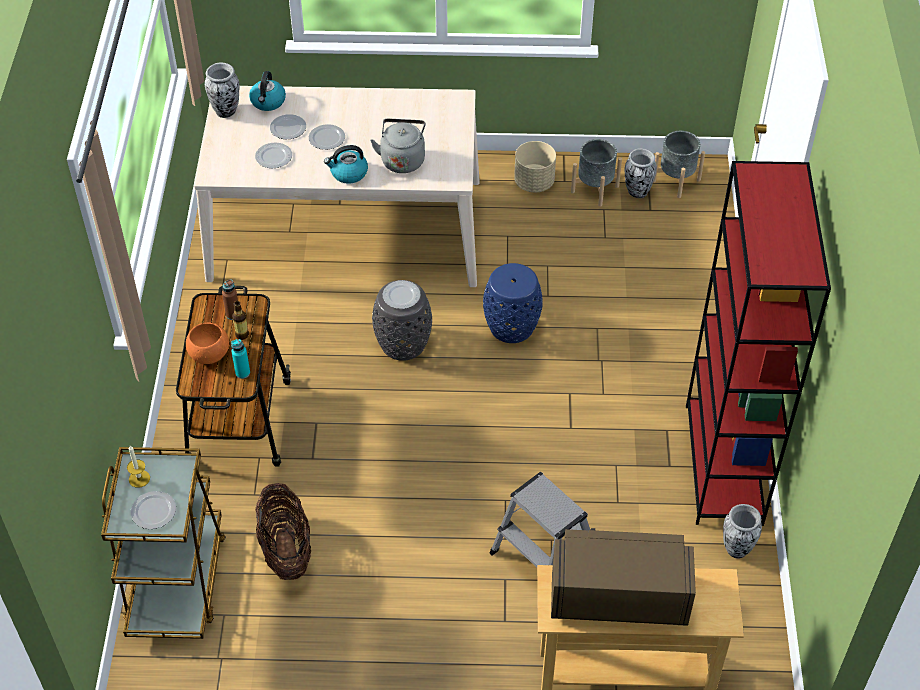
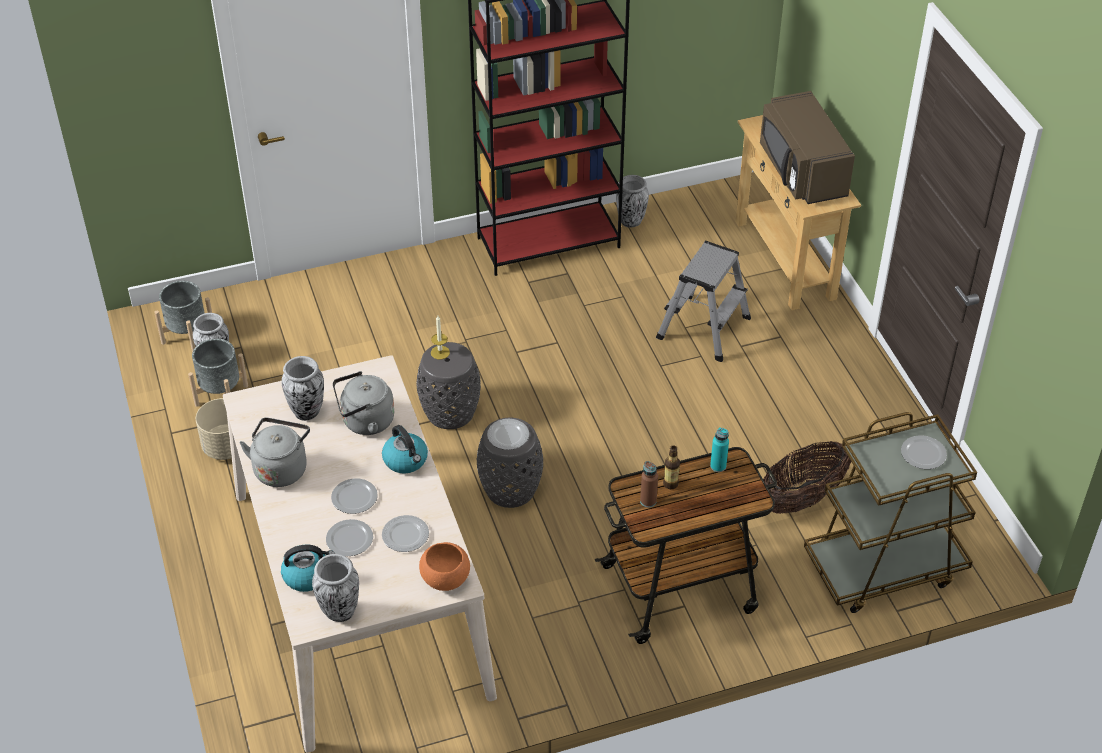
camera: 110 degrees left, 5 degrees down
(139, 478) = (897, 478): candle -> candle (440, 352)
(209, 353) = (709, 501): orange bowl -> orange bowl (445, 578)
(379, 107) = (281, 468): none -> grey kettle
(430, 130) = (307, 412): none -> vase
(512, 326) = (450, 412): blue stool -> grey stool

